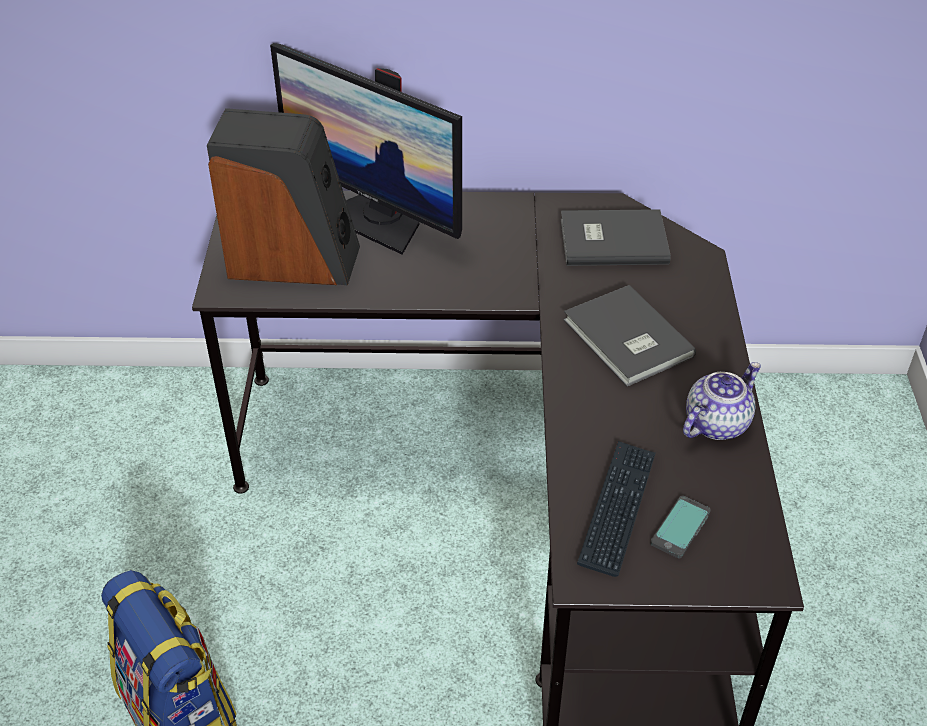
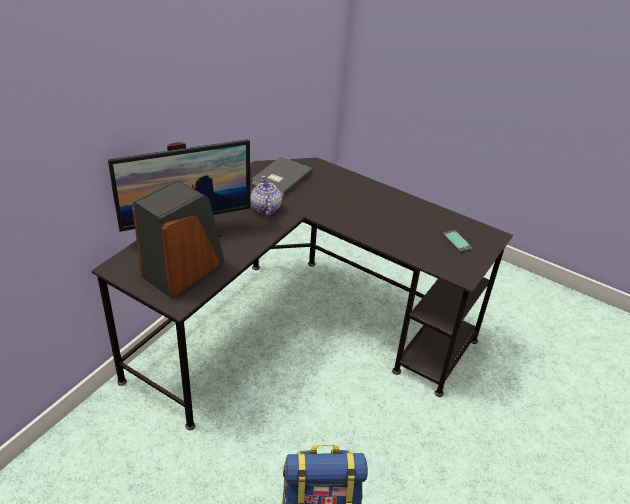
camera: 60 degrees left, 5 degrees down
(617, 508) = (435, 251): keyboard -> none
(626, 340) = (345, 204): grey book -> none
(716, 422) = (411, 207): teapot -> teapot (265, 208)

